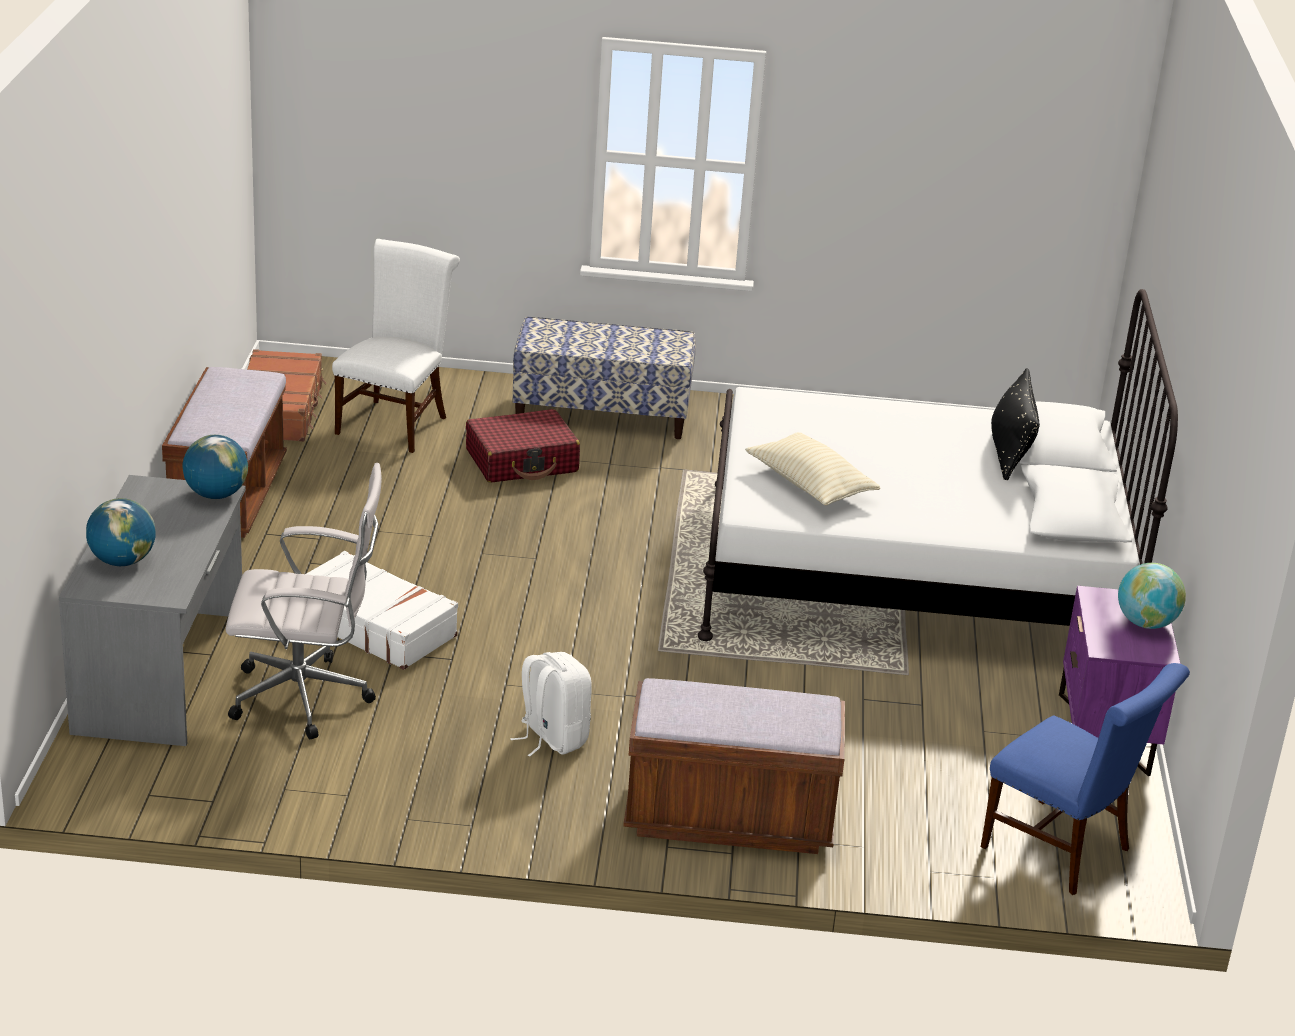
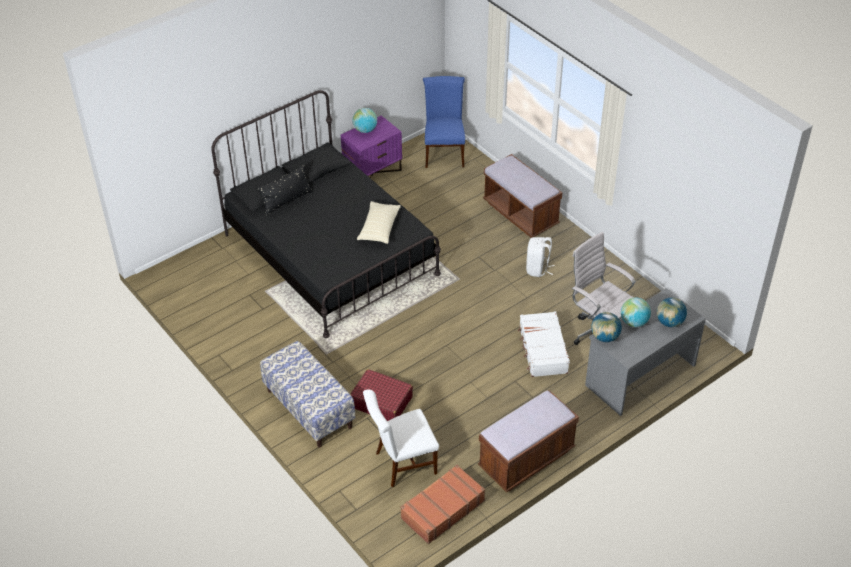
camera: 130 degrees left, 15 degrees up
(188, 534) = (634, 322): none -> globe
(911, 577) = (330, 254): white bed -> black bed

